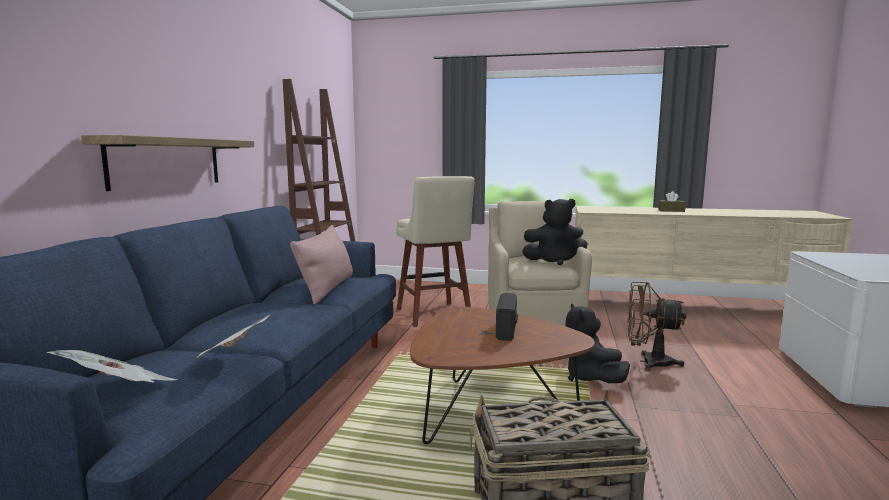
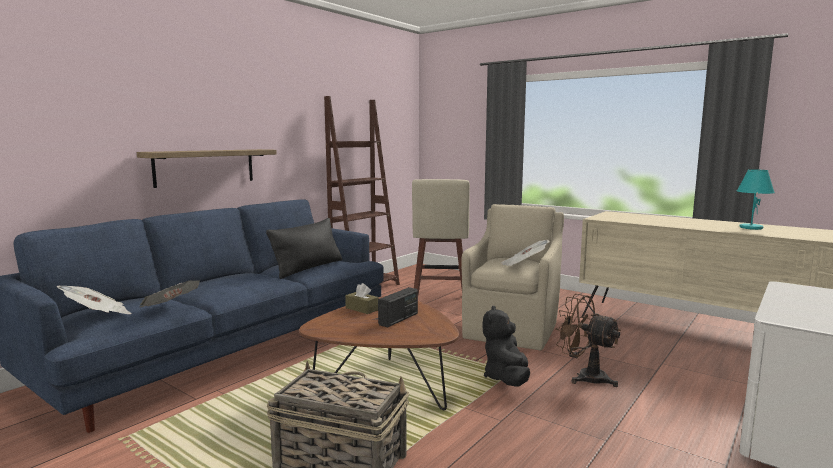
camera: 25 degrees right, 0 degrees up
(327, 288) = (308, 268): pink pillow -> black pillow
(554, 261) = (523, 265): black plush toy -> newspaper
(671, 211) = (696, 223): brown tissue box -> brown tissue box (362, 309)
(716, 211) = (750, 228): none -> turquoise table lamp

